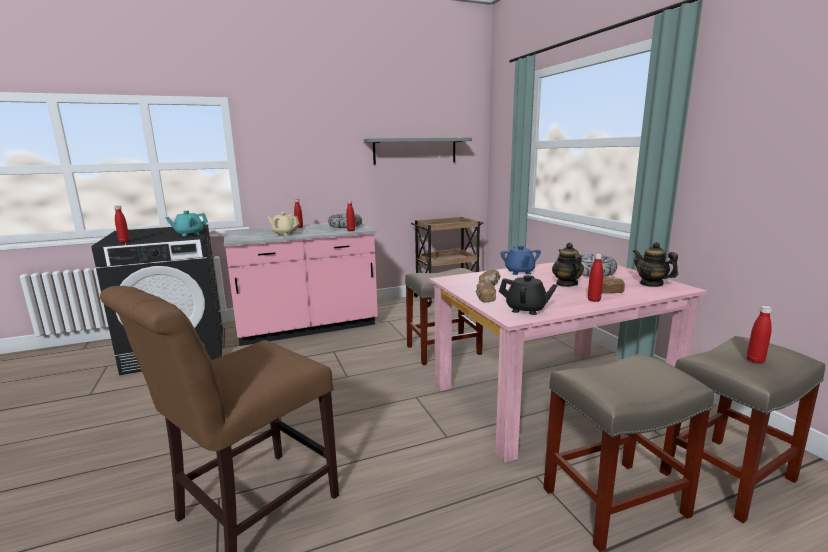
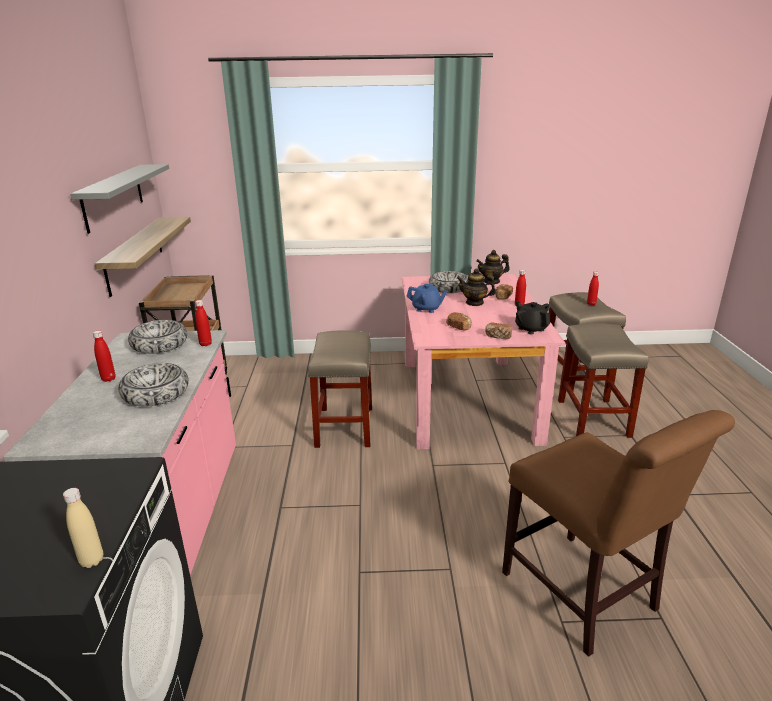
camera: 70 degrees left, 10 degrees up
(124, 242) = (92, 560): red bottle -> beige bottle
(189, 234) = (102, 476): turquoise teapot -> none
(284, 234) = (156, 393): beige teapot -> bowl
(428, 191) = (134, 254): none -> shelf
(526, 309) = (531, 329): black teapot -> black teapot turned 75 degrees counterclockwise

